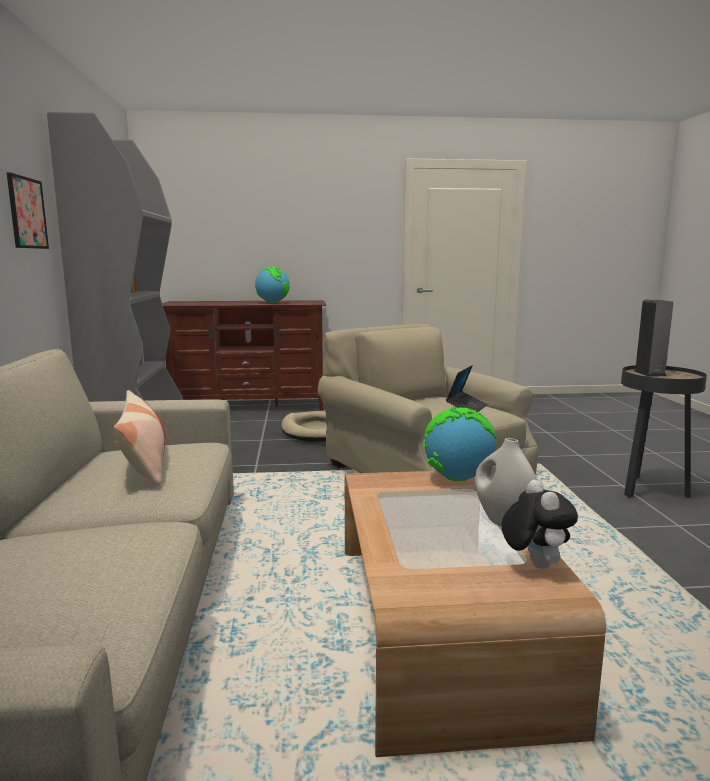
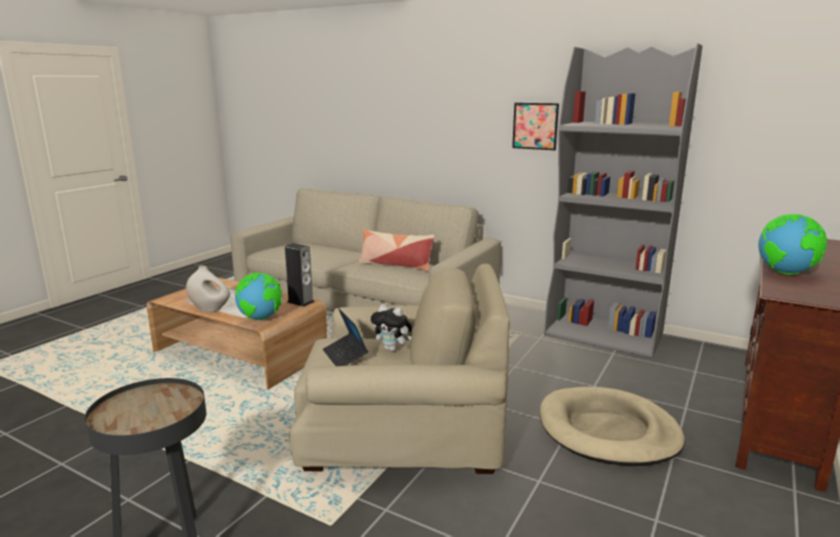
camera: 125 degrees right, 5 degrees up
(534, 564) = (181, 301): plush toy -> plush toy (392, 349)
(649, 373) = (166, 406): speaker -> speaker (300, 302)

